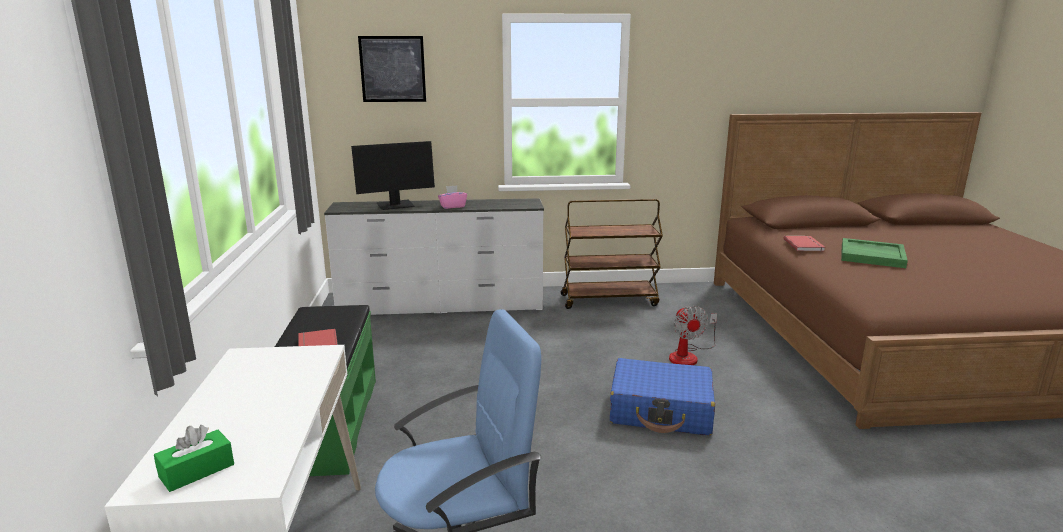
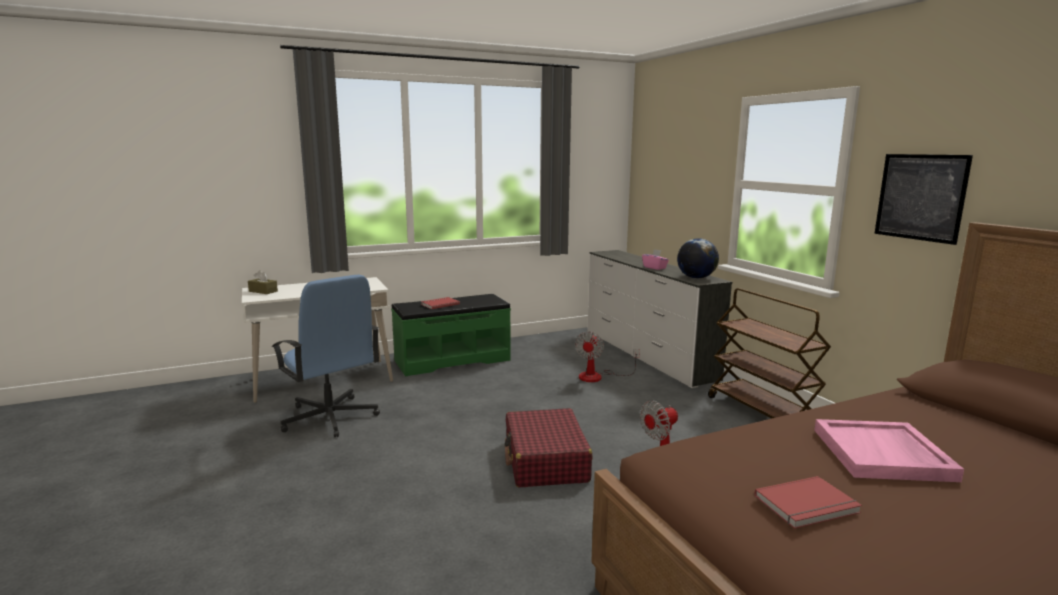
camera: 70 degrees right, 5 degrees down
(197, 471) = (263, 291): green tissue box -> brown tissue box
(392, 69) = (671, 150): picture -> picture (920, 197)
(395, 205) = (632, 259): monitor -> none
(478, 342) = (598, 376): none -> fan
(514, 203) = (696, 278): none -> globe
(661, 410) = (545, 461): blue suitcase -> red suitcase
(804, 245) = (856, 410): red book -> red book (808, 506)
(872, 256) = (883, 454): green tray -> pink tray

